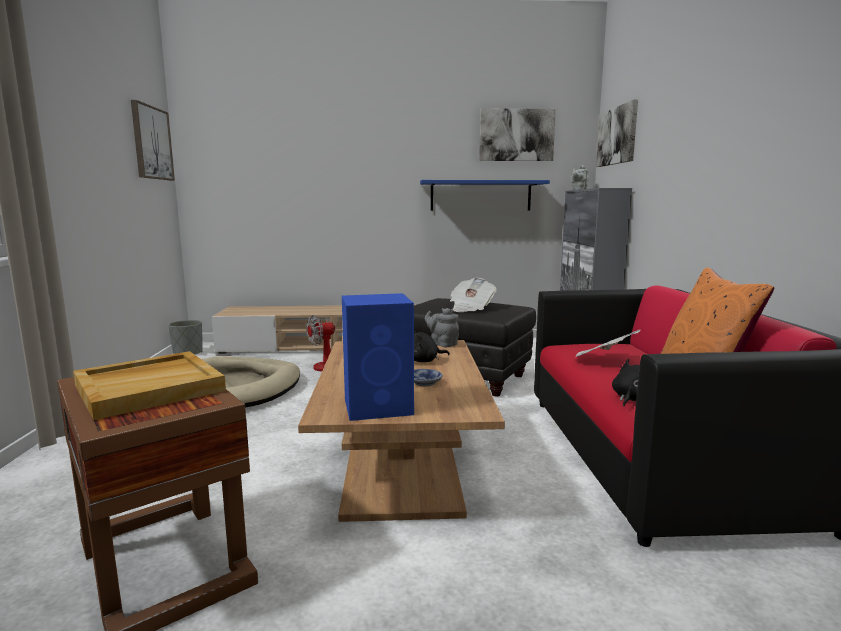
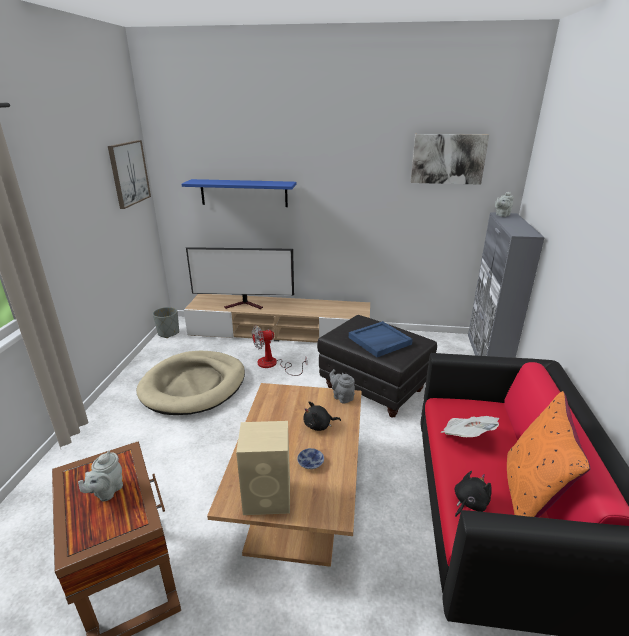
camera: 10 degrees right, 15 degrees up
(150, 387) = (107, 491): beige tray -> grey teapot
(292, 311) = (245, 305): none -> television
(380, 407) = (268, 497): blue speaker -> beige speaker
(470, 308) = (379, 341): newspaper -> blue tray
(480, 195) = (409, 213): blue shelf -> blue shelf (243, 193)
(617, 136) = (543, 175): picture -> none

